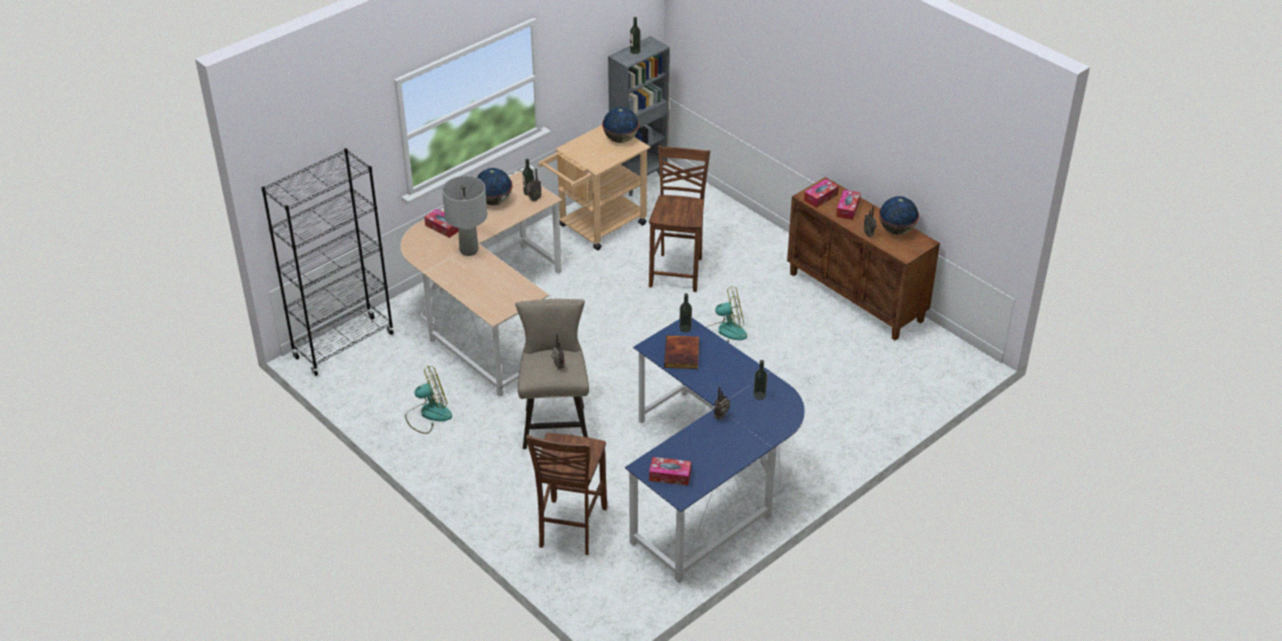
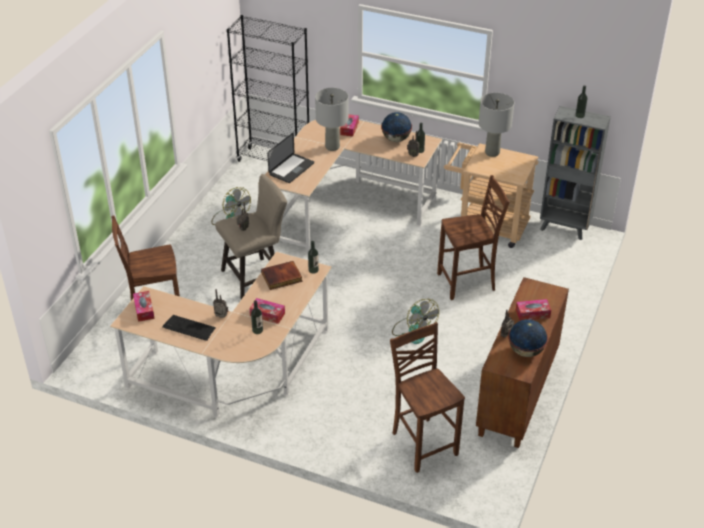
camera: 65 degrees right, 0 degrees up
(487, 293) = (291, 169): none -> laptop
(580, 146) = (492, 152): none -> grey table lamp
(621, 139) = (518, 168): globe -> none
(711, 483) = (237, 373): blue desk -> beige desk
(725, 446) = (189, 328): none -> keyboard
(820, 197) = (535, 293): tissue box -> tissue box (267, 314)
(886, 379) = (423, 443): none -> brown chair

